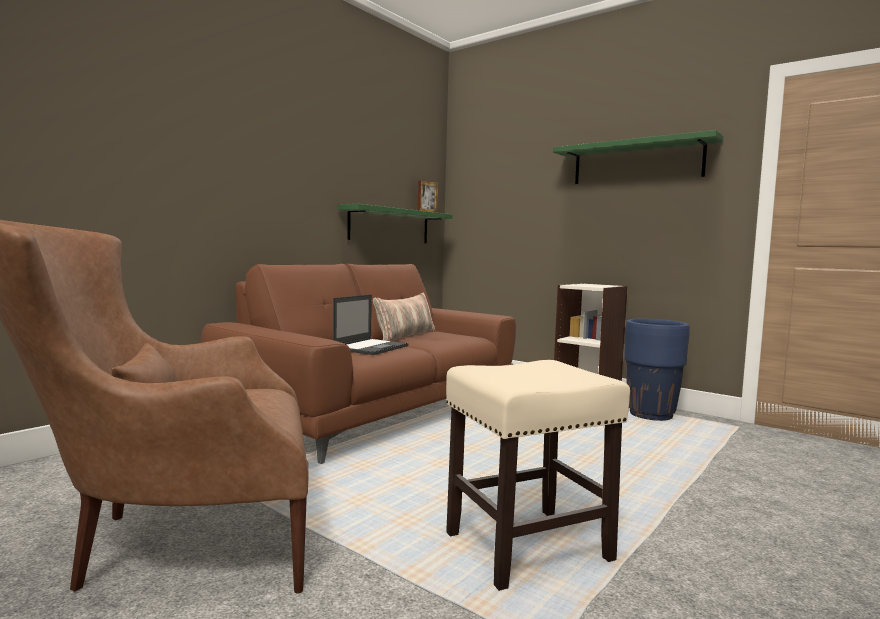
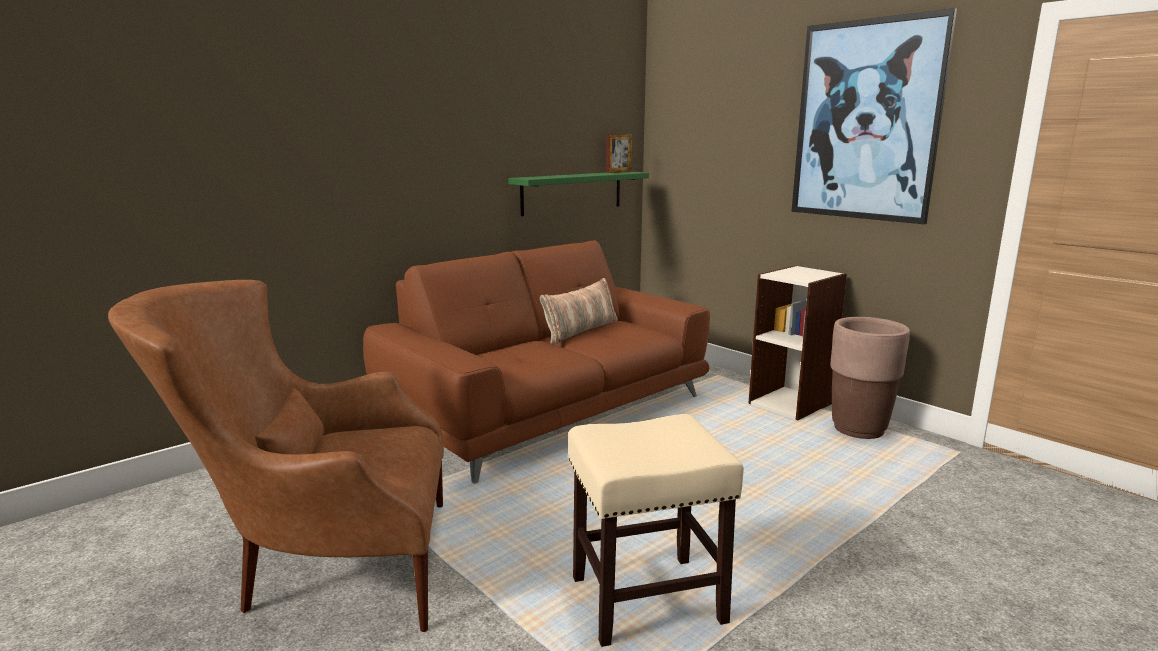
camera: 10 degrees right, 10 degrees up
(371, 347) = (534, 354): laptop -> none
(636, 162) = (866, 121): green shelf -> picture
(651, 415) = (859, 429): blue planter -> brown planter

